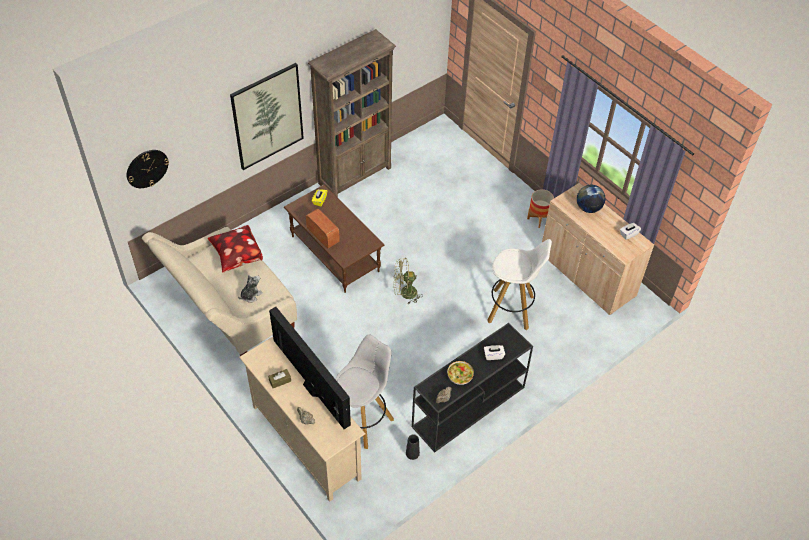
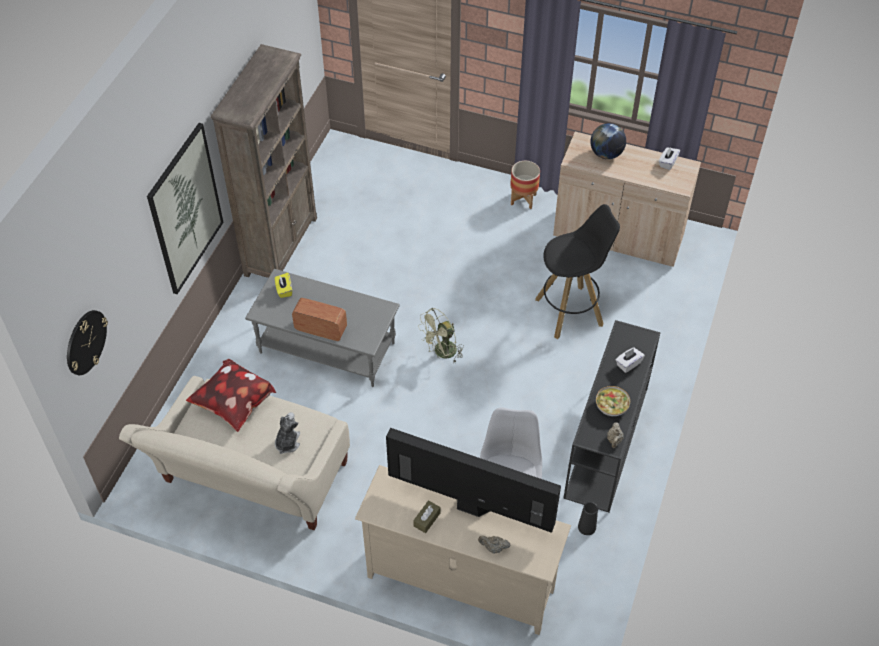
camera: 30 degrees left, 0 degrees up
(334, 254) = (326, 349): brown coffee table -> grey coffee table
(512, 309) = (570, 311): white stool -> black stool

